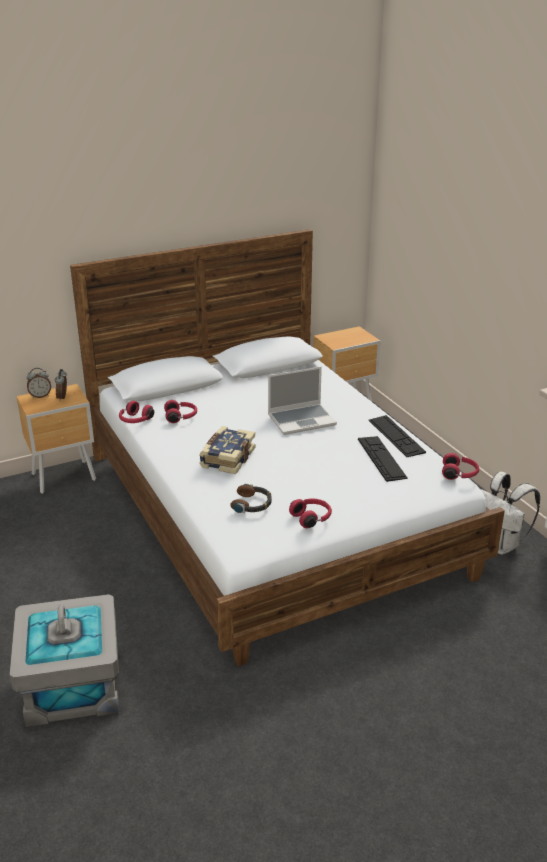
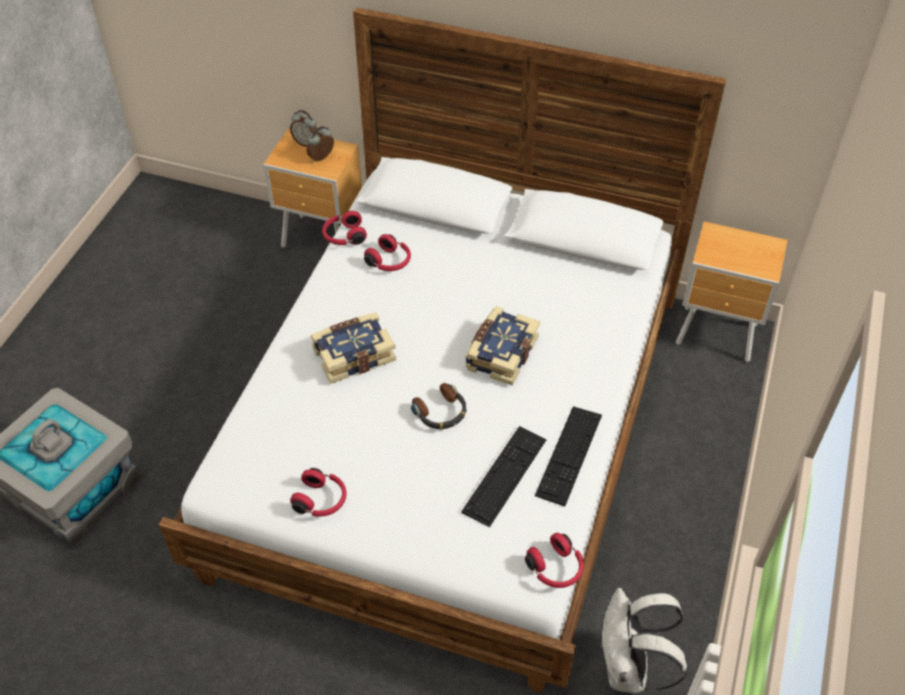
camera: 45 degrees right, 20 degrees up
(252, 504) = (291, 437): headphones -> headphones (441, 412)
(302, 420) = (500, 353): laptop -> book

